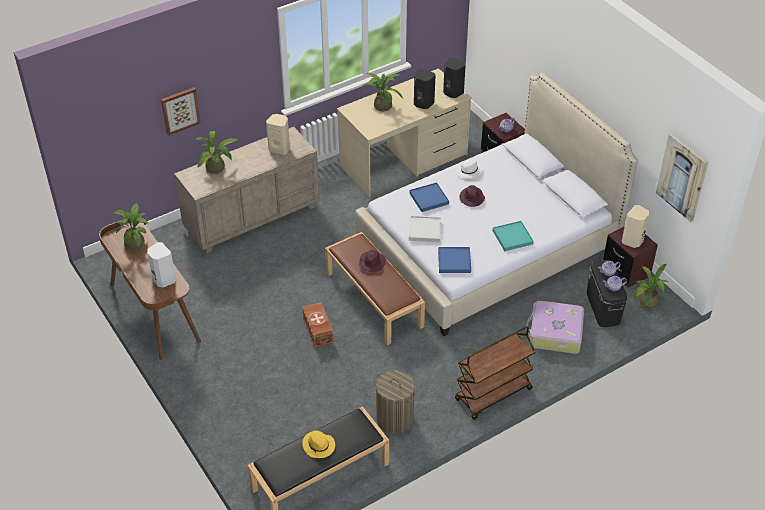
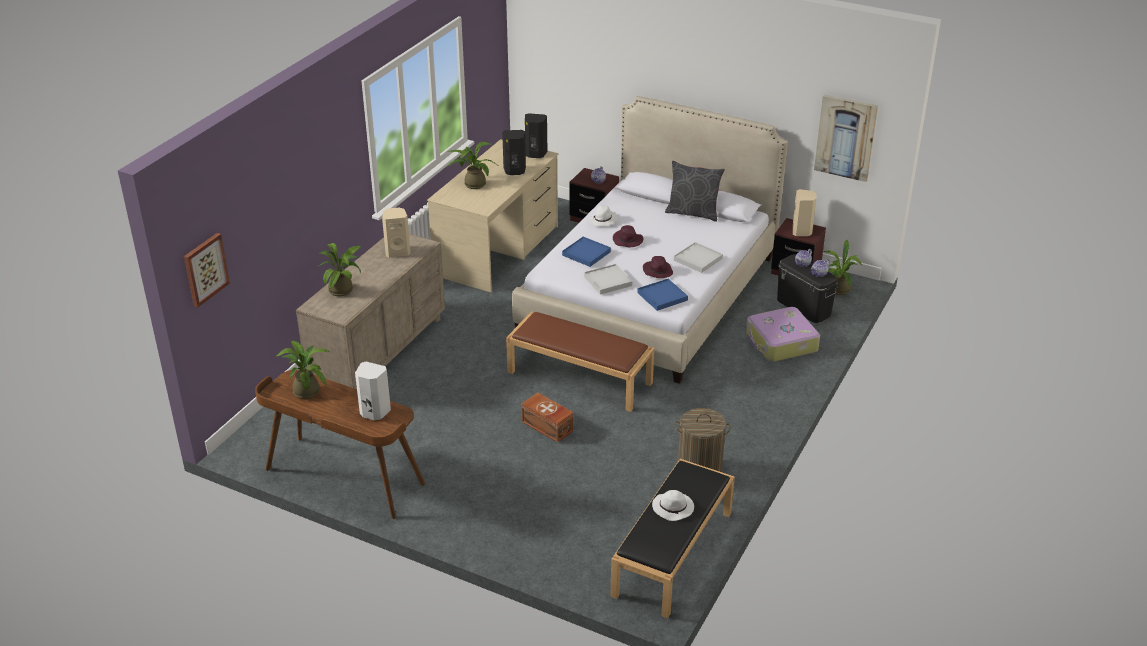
camera: 30 degrees left, 10 degrees down
(180, 110) = (287, 227): picture -> picture (205, 269)
(319, 446) = (673, 508): yellow hat -> white hat
(372, 263) = (571, 332): purple hat -> purple hat (657, 271)
(493, 395) = (774, 414): brown cart -> none
(512, 237) = (698, 259): turquoise tray -> white tray
(547, 190) = (693, 213): none -> grey pillow

